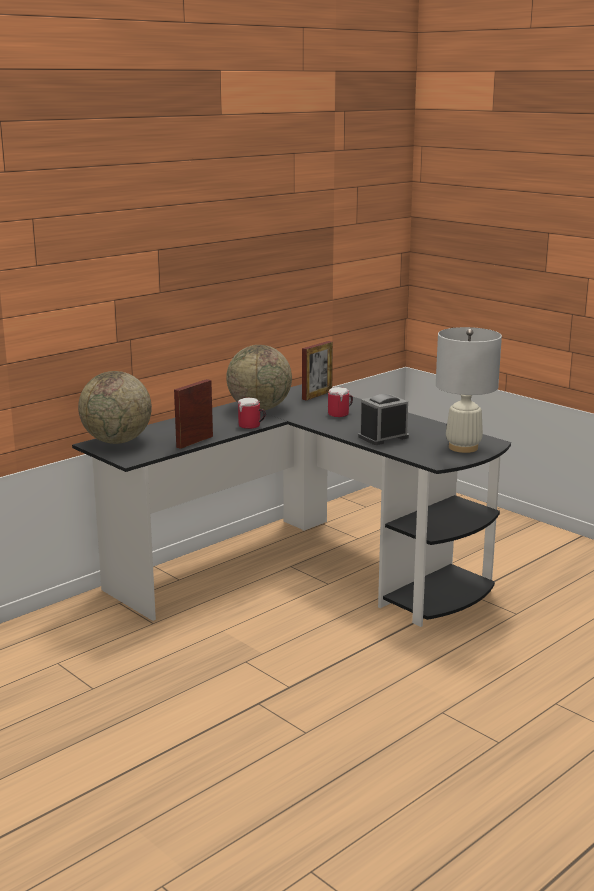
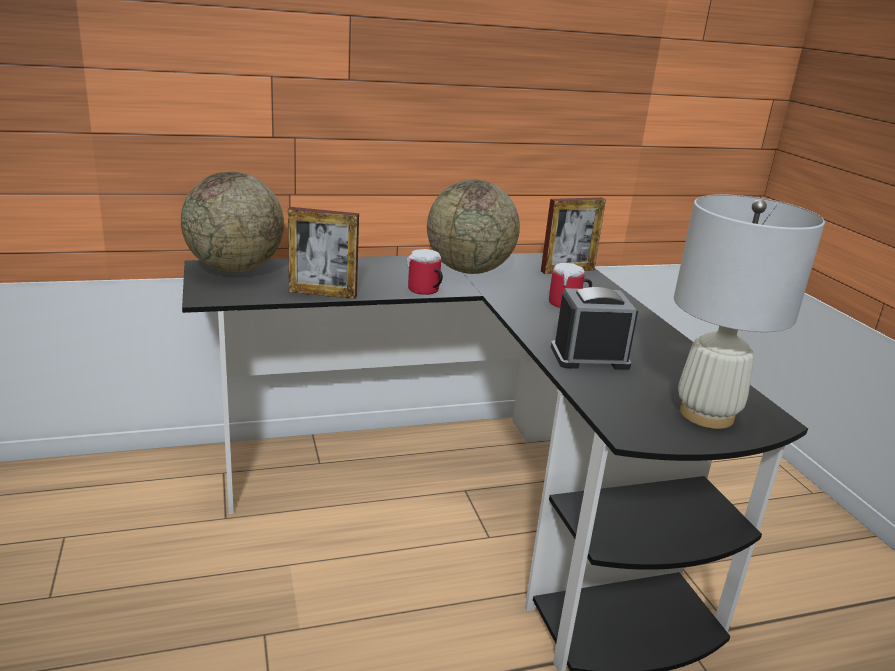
camera: 25 degrees right, 5 degrees up
(194, 442) = (322, 294): picture frame -> picture frame turned 150 degrees counterclockwise

